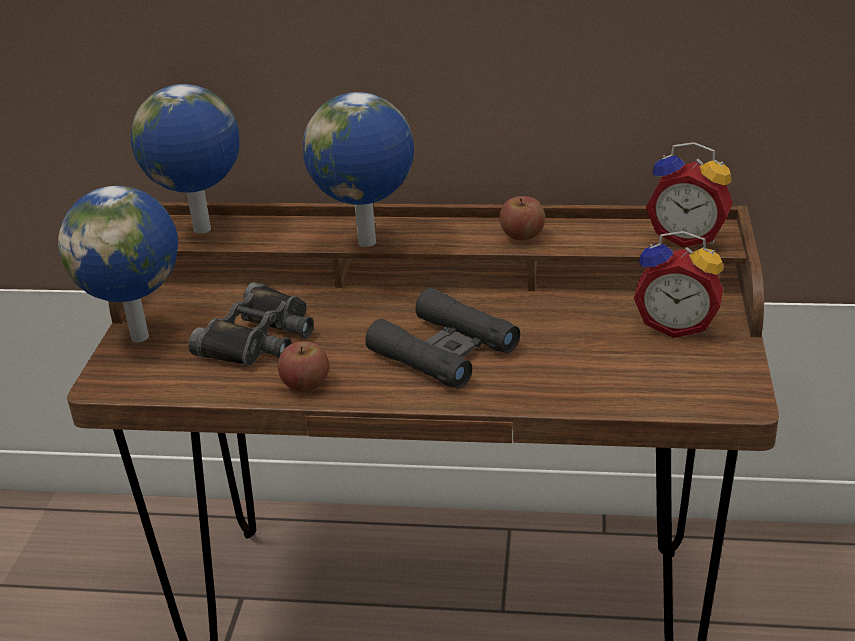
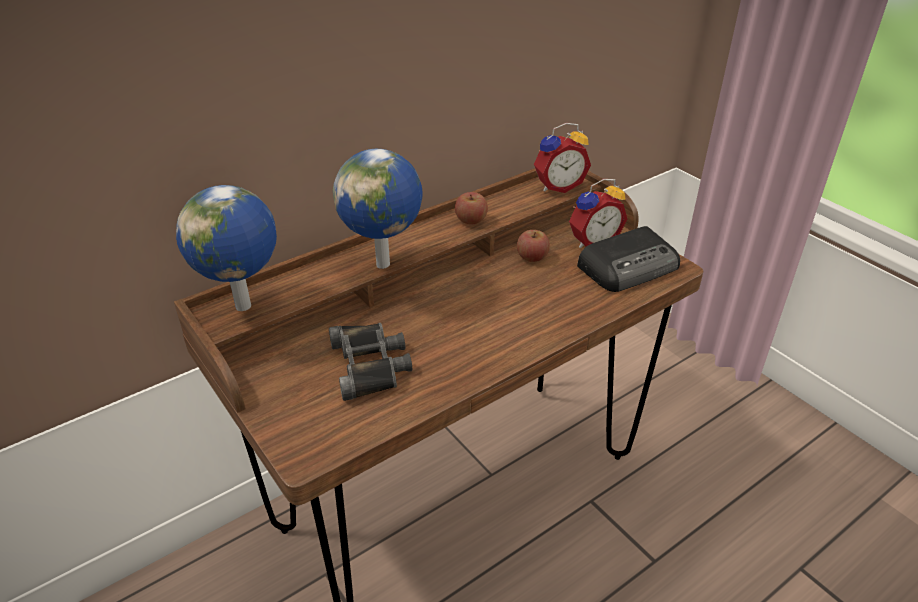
camera: 45 degrees left, 5 degrees up
(142, 336) = (279, 409): globe -> none
(305, 384) = (448, 378): apple -> apple (532, 257)
(444, 351) = (498, 314): black binoculars -> none
(677, 372) = (629, 266): none -> radio

